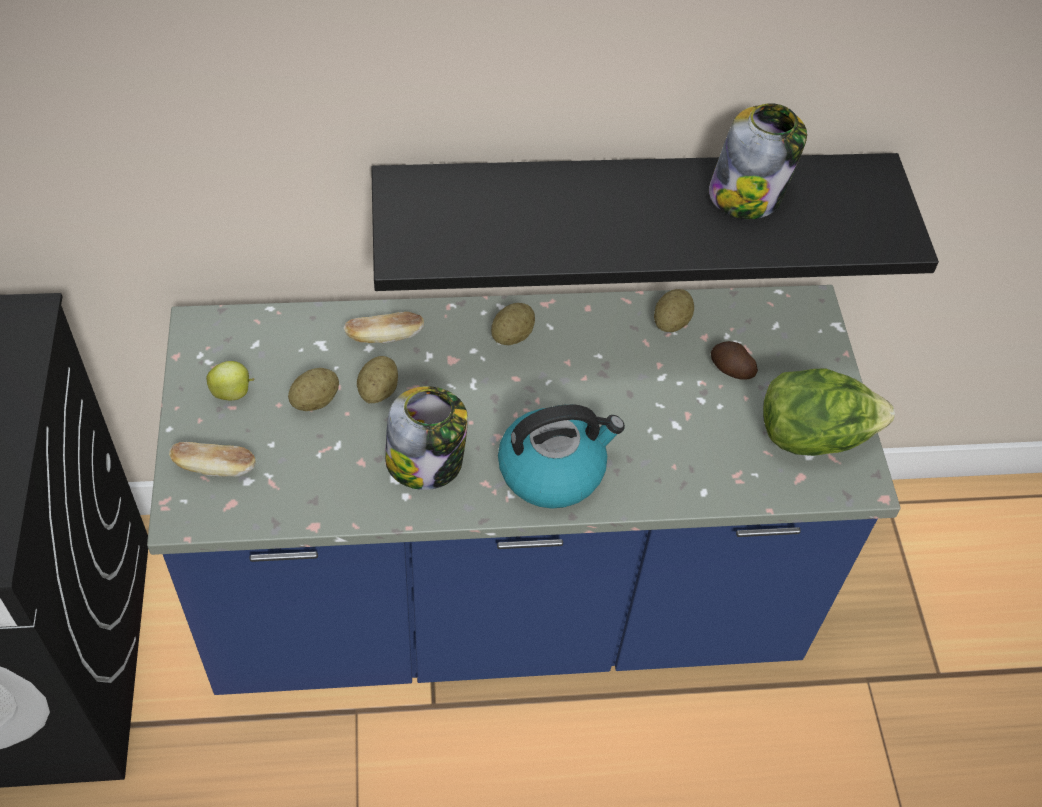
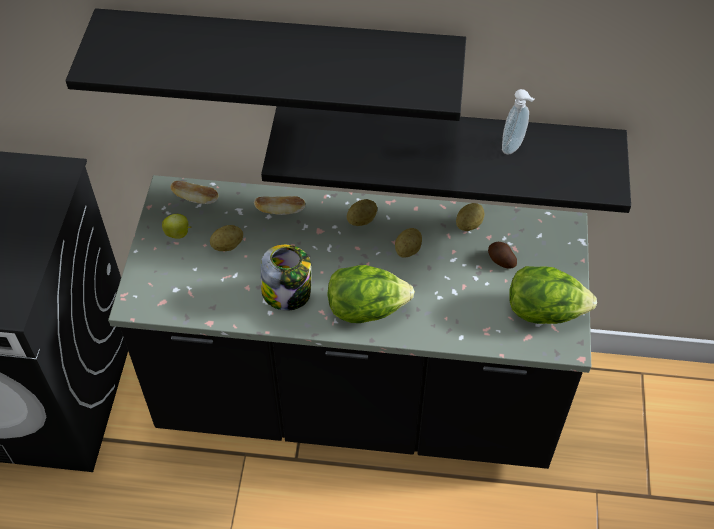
camera: 15 degrees right, 0 degrees up
(215, 467) = (158, 278): bread -> bread (195, 198)
(378, 87) = (280, 54): none -> black shelf
(378, 391) = (268, 244): potato -> potato (408, 250)
(504, 605) = (357, 401): blue counter -> black counter
(553, 470) = (366, 309): kettle -> lettuce
(747, 195) = (514, 147): jar -> soap dispenser

